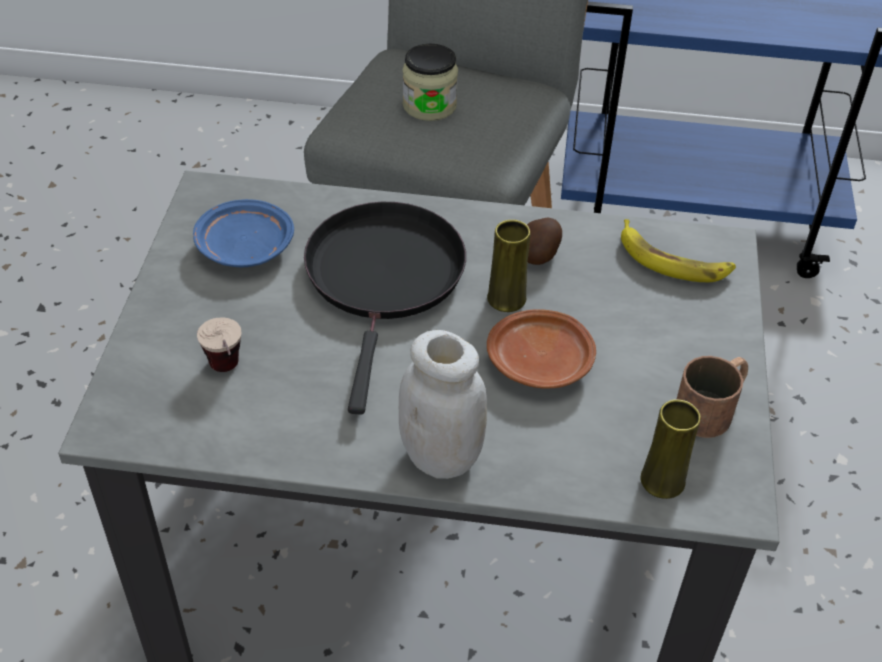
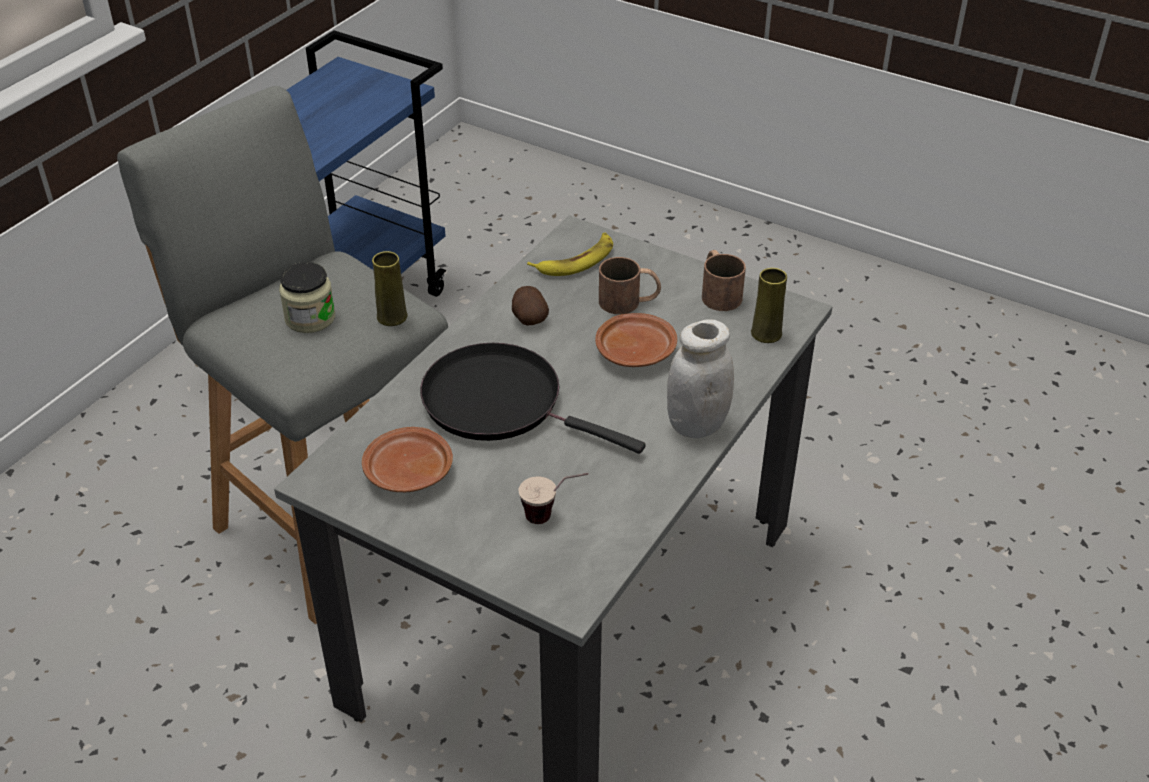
camera: 65 degrees left, 5 degrees down
(244, 247) = (408, 473): blue plate -> brown plate
(506, 299) = (563, 348): yellow vase -> yellow vase (392, 317)
(630, 329) = (629, 301): none -> brown mug

